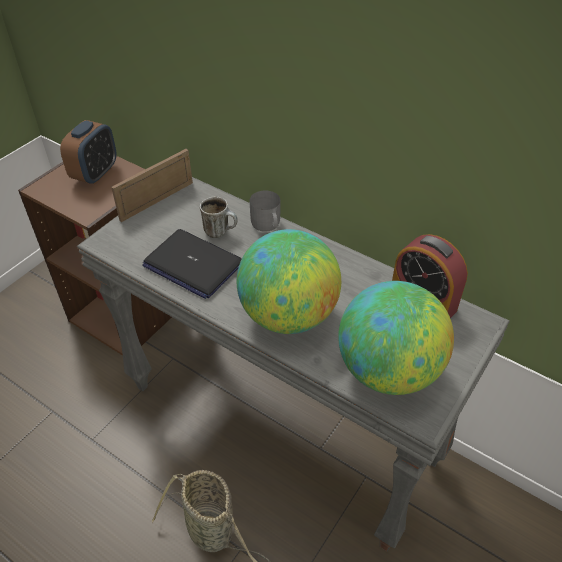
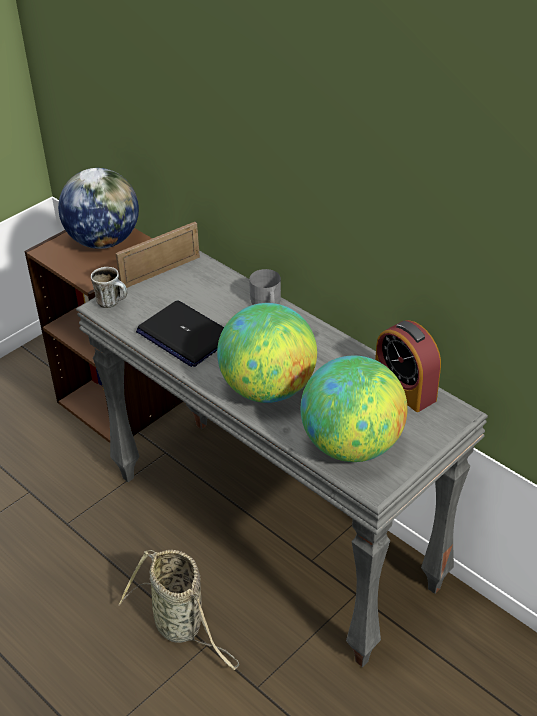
camera: 10 degrees right, 5 degrees down
(95, 174) = (103, 241): alarm clock -> globe
(220, 231) = (218, 307): mug -> mug (113, 302)

